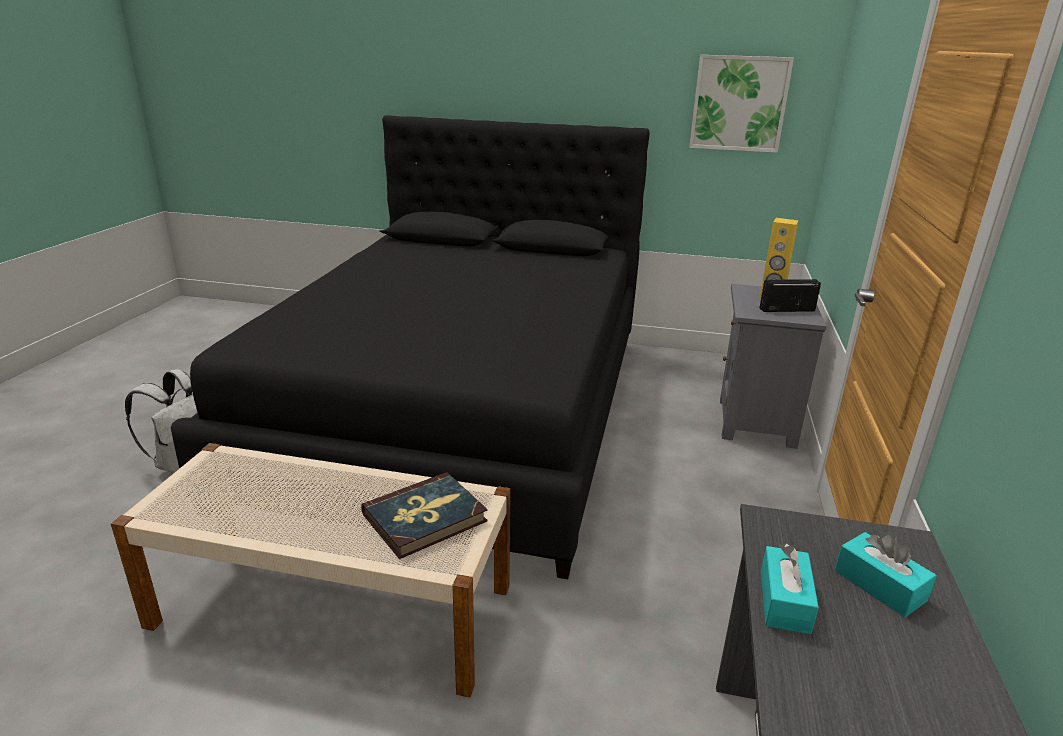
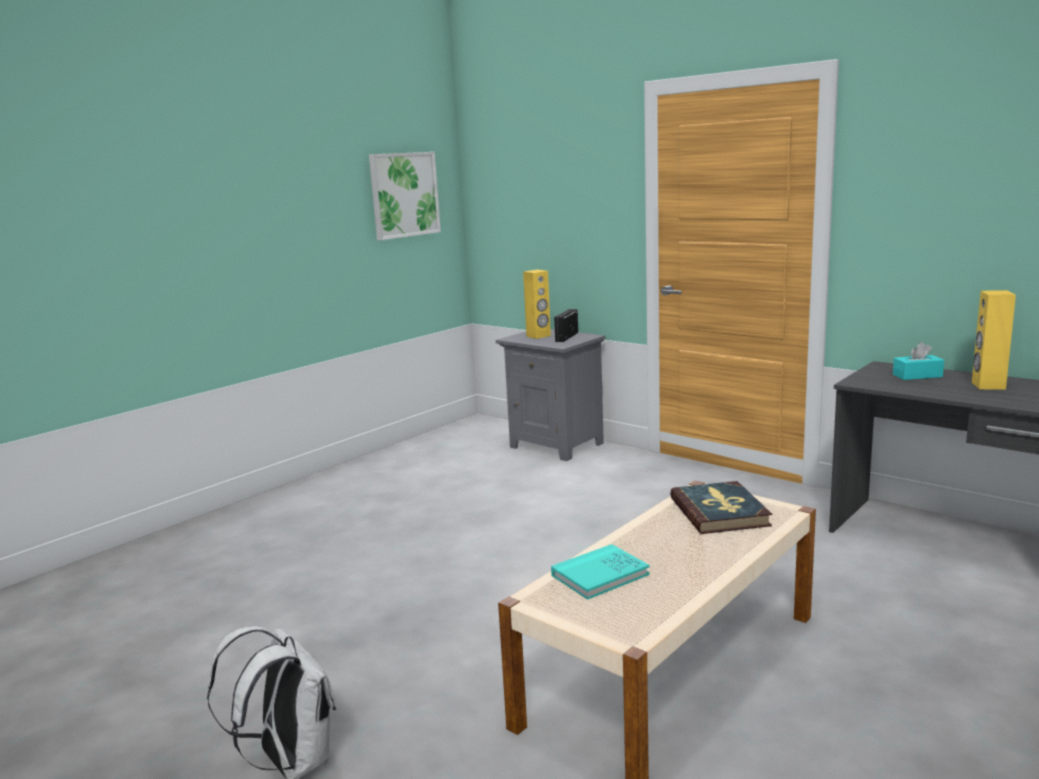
camera: 60 degrees left, 10 degrees down
(260, 476) = (600, 575): none -> turquoise book
(461, 411) = (392, 554): black bed -> none
(784, 601) = (928, 391): turquoise tissue box -> none
(901, 682) = (987, 385): none -> yellow speaker

